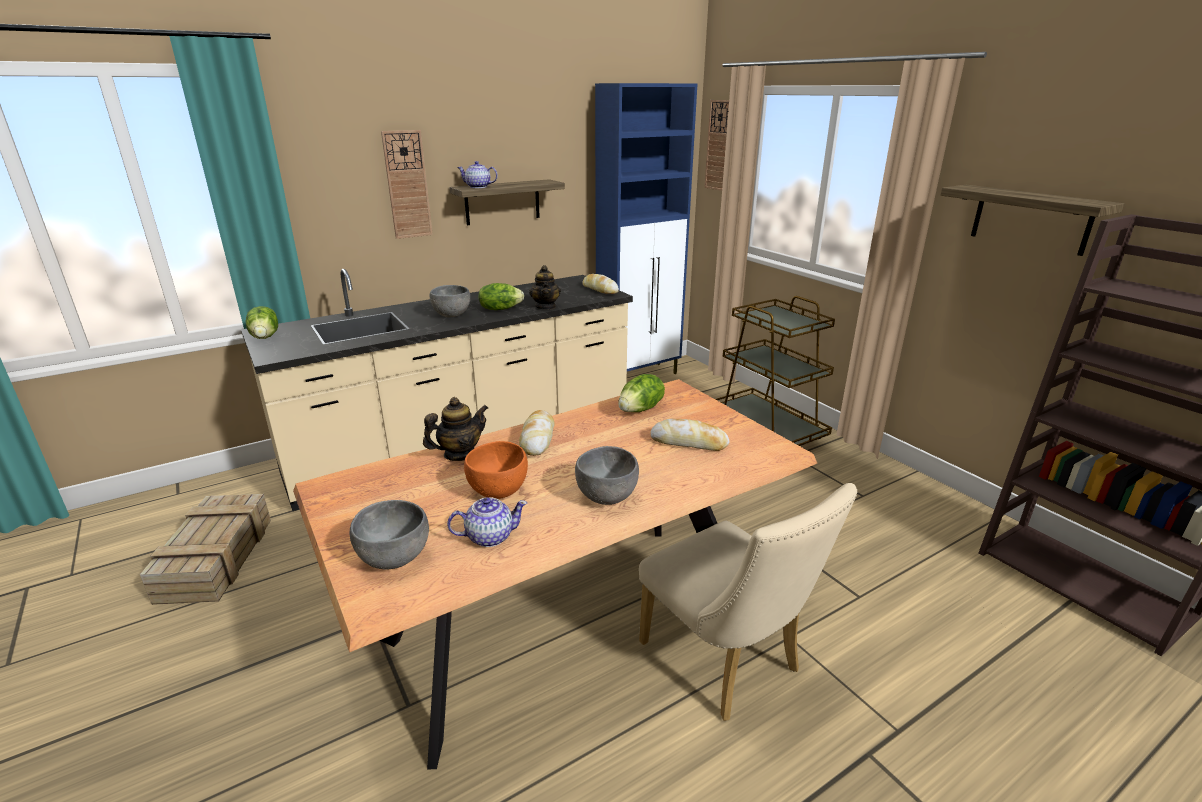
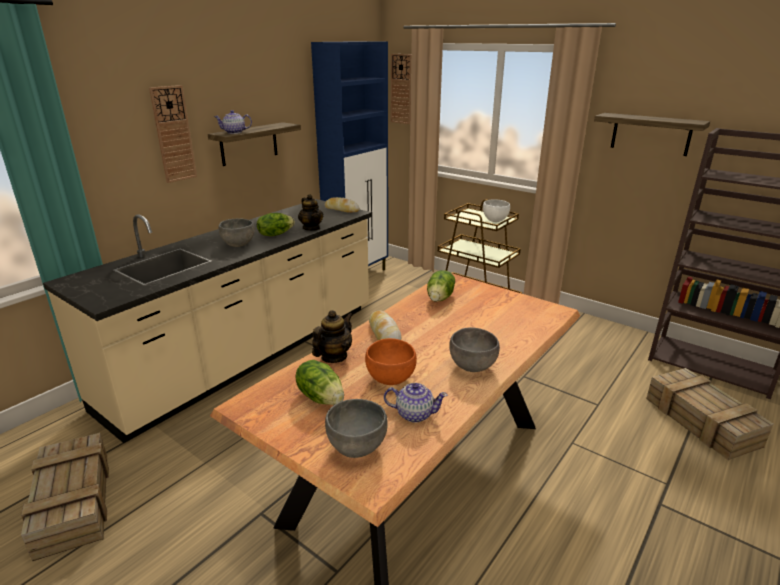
camera: 20 degrees left, 0 degrees up
(266, 337) = (78, 286): lettuce -> lettuce (321, 397)
(489, 537) = (414, 414): teapot -> teapot turned 45 degrees clockwise
(689, 442) = (493, 316): bread -> none
(727, 663) = (545, 471): beige chair -> none
(798, 324) = (495, 220): none -> white bowl
(1015, 660) = (703, 422): none -> crate

